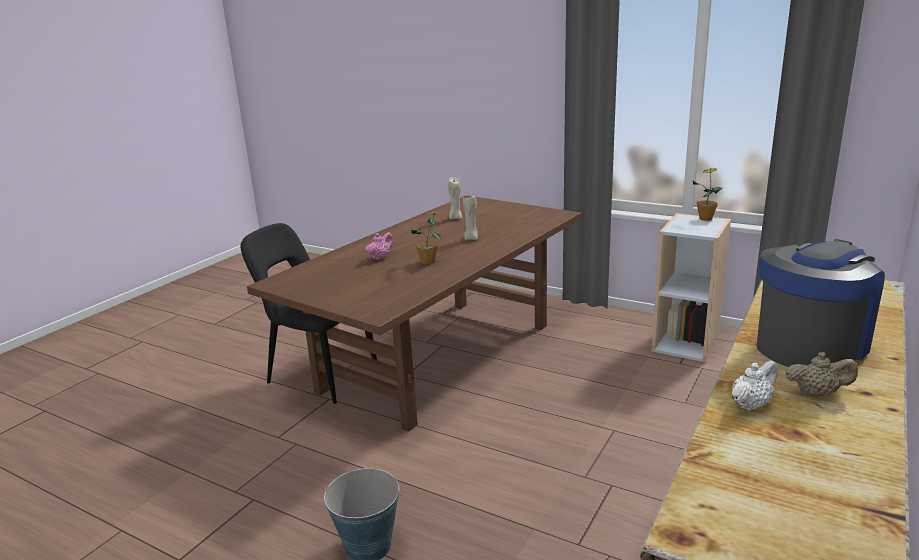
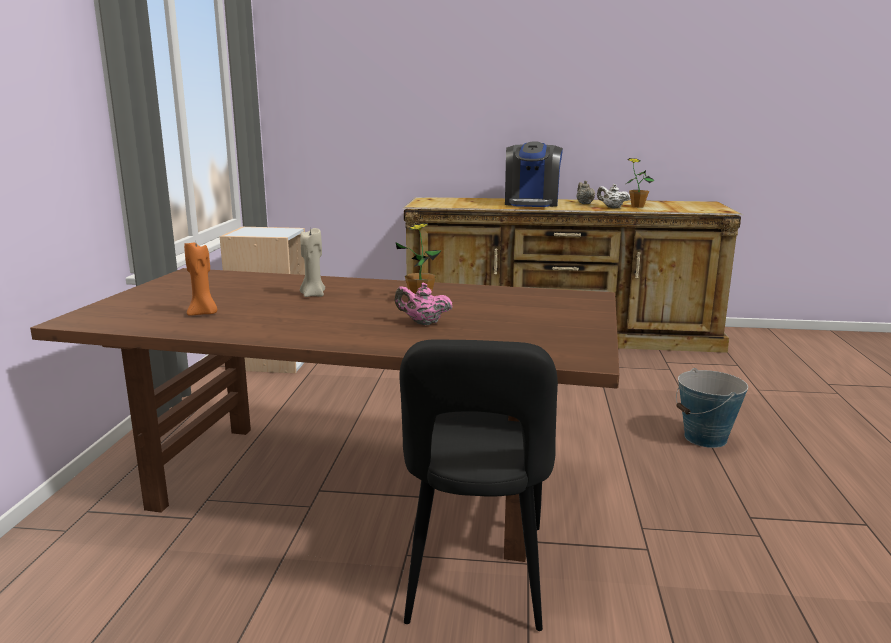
camera: 115 degrees left, 5 degrees down
(455, 218) = (204, 313): beige candle -> orange candle
(705, 218) = (242, 230): potted plant -> potted plant (637, 206)
(810, 345) = (531, 203): coffee machine -> coffee machine turned 105 degrees counterclockwise

